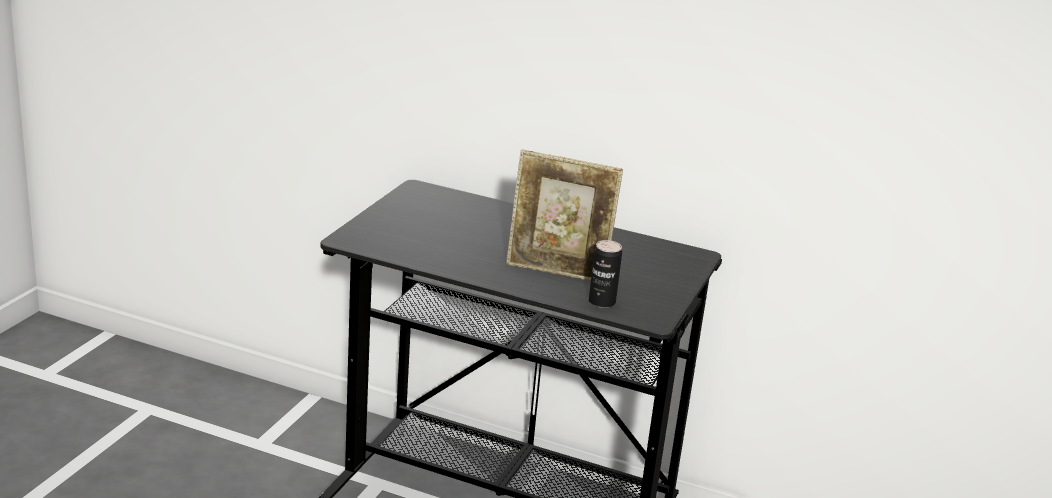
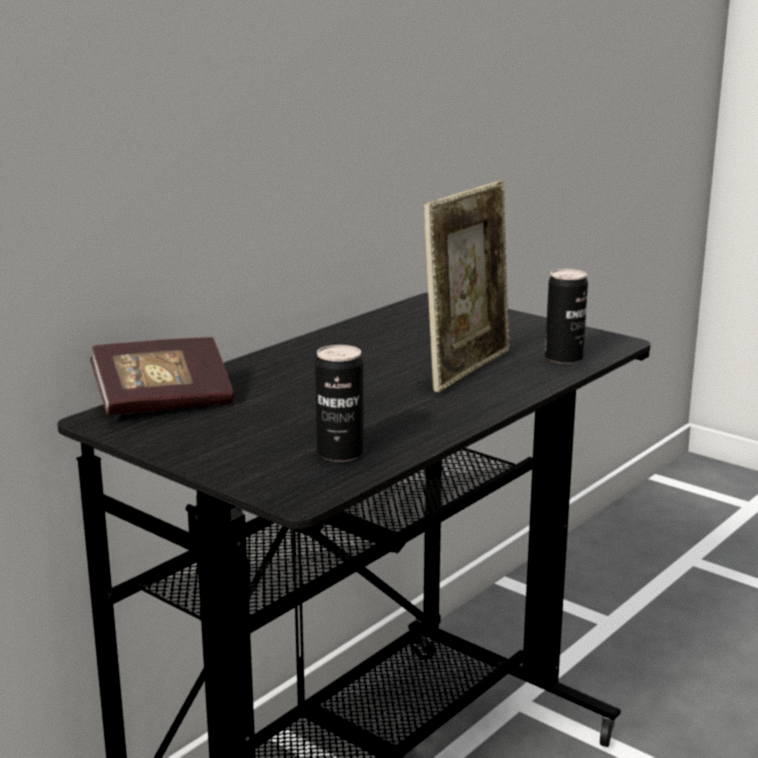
camera: 70 degrees left, 5 degrees down
(402, 245) = (340, 453): none -> can
(448, 198) = (163, 403): none -> book

